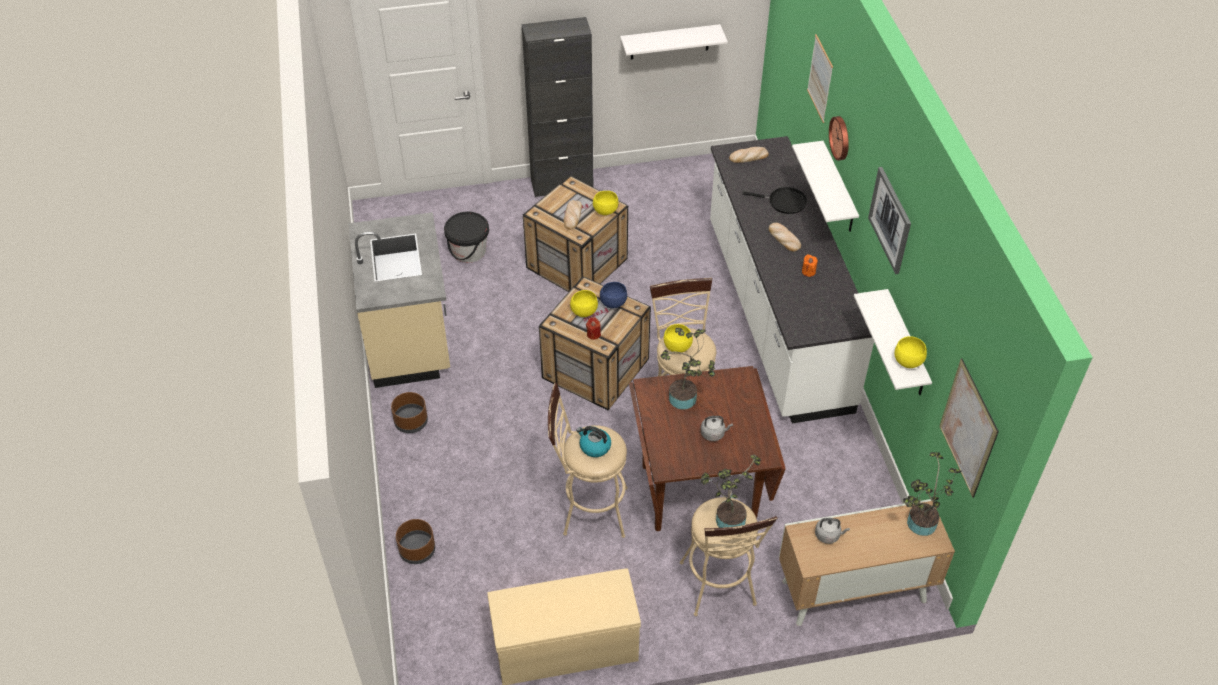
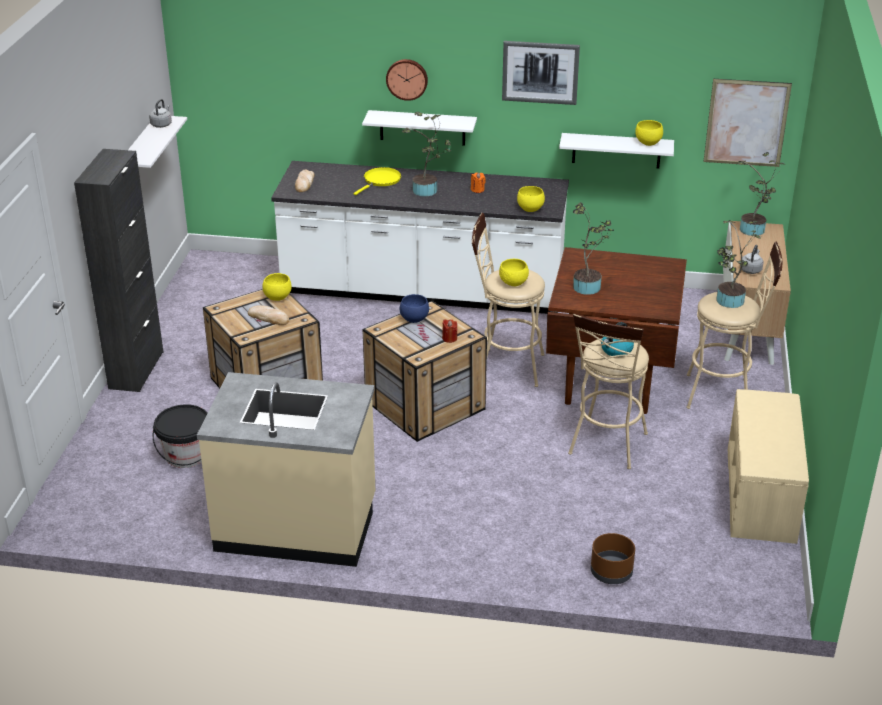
camera: 70 degrees left, 15 degrees down
(411, 422) = (426, 546): brown planter -> none
(583, 312) = (414, 338): yellow bowl -> yellow bowl (529, 209)
(714, 434) = (636, 281): grey kettle -> grey kettle (162, 124)
(783, 238) = (427, 191): bread -> potted plant
(784, 202) = (380, 181): black frying pan -> yellow frying pan
(820, 78) = (335, 59): picture -> none

